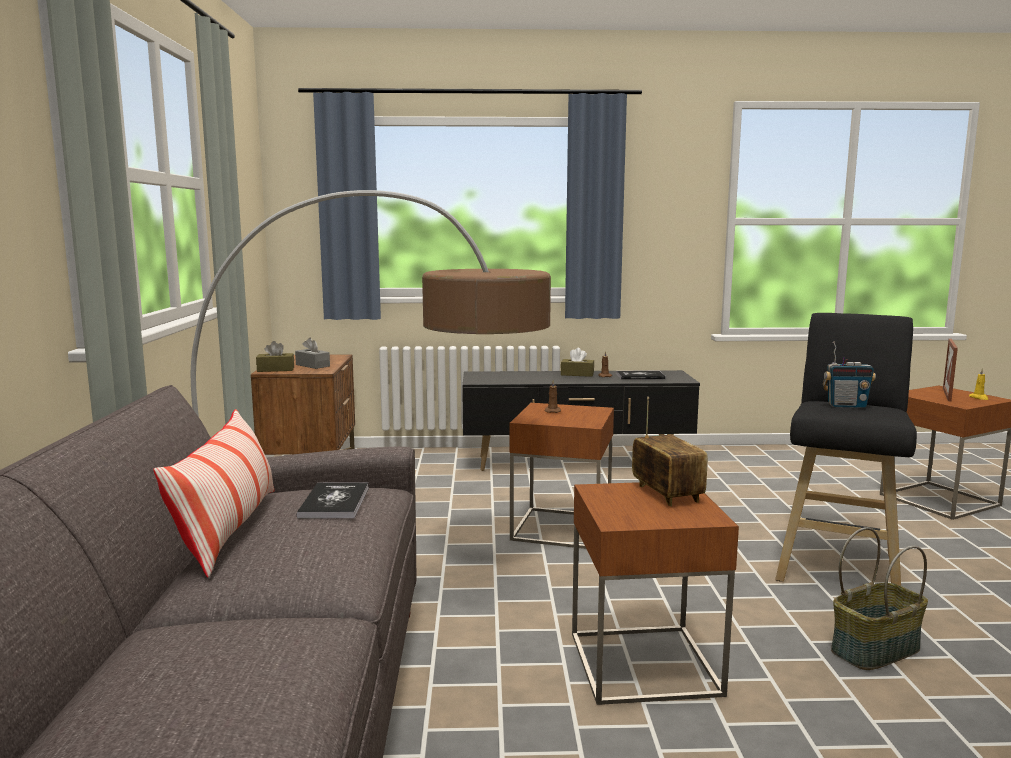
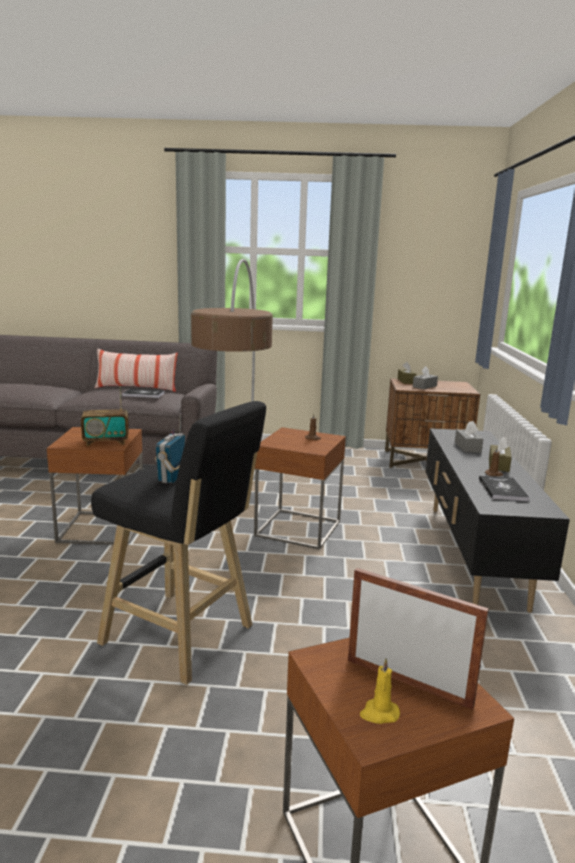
camera: 95 degrees right, 5 degrees up
(529, 378) = (467, 447): none -> grey tissue box
(874, 649) = (52, 605): basket -> none

